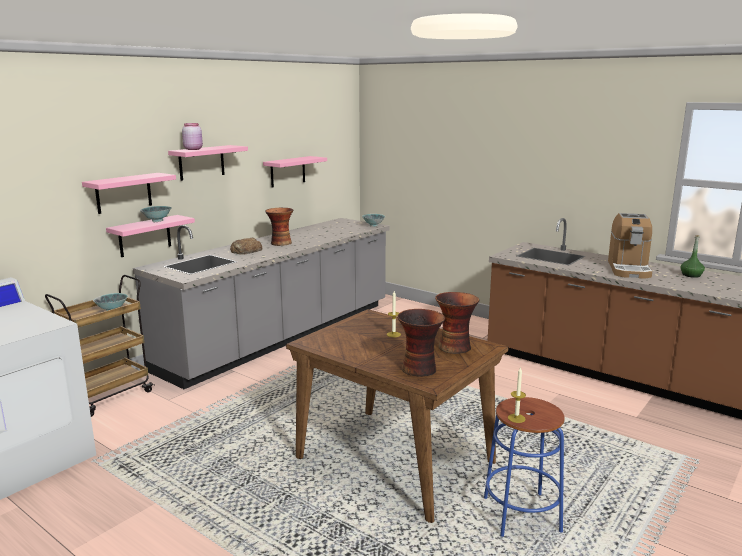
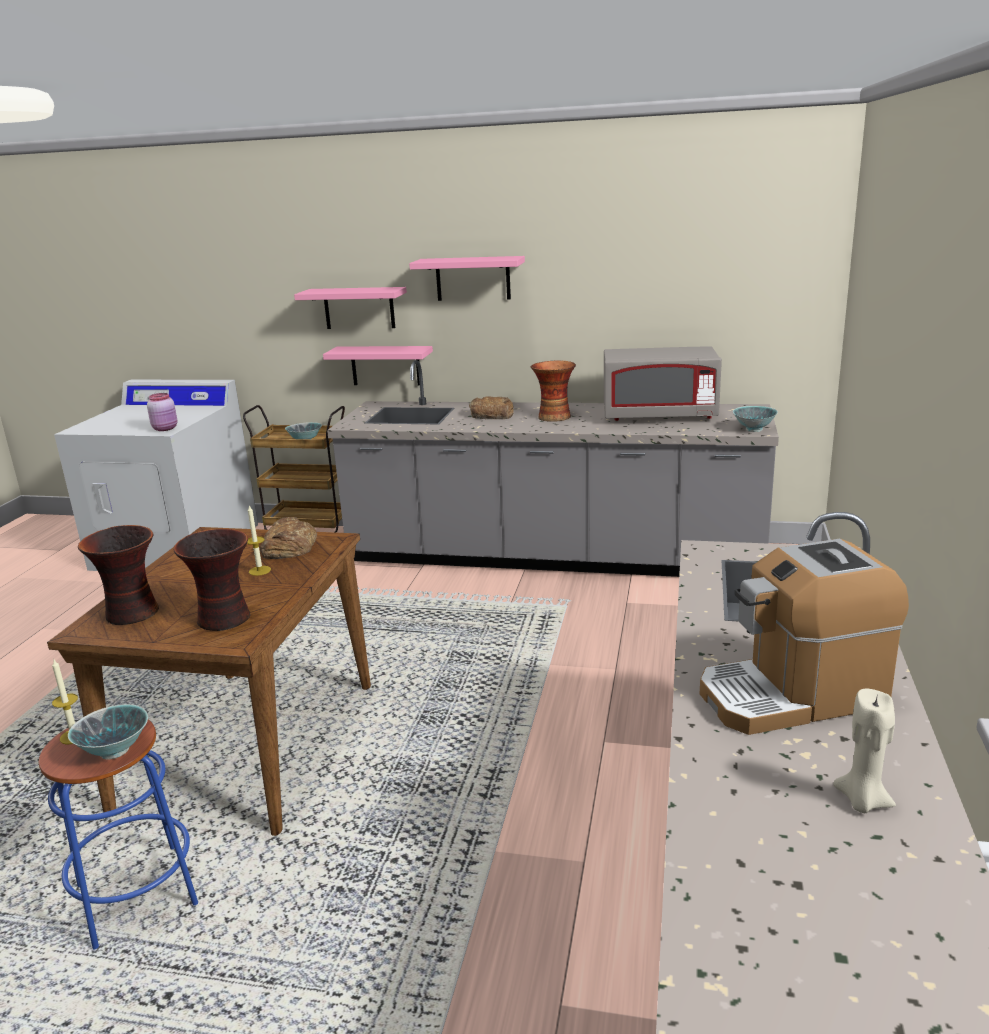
camera: 65 degrees right, 5 degrees up
(157, 221) = (386, 349): bowl -> bowl (115, 752)
(193, 149) = (444, 259): pink jar -> pink jar (166, 428)
(287, 171) = (642, 306): pink shelf -> none
(321, 231) = (659, 416): none -> grey microwave
(364, 325) = (288, 546): none -> bread
(691, 275) = (862, 801): green bottle -> beige candle

